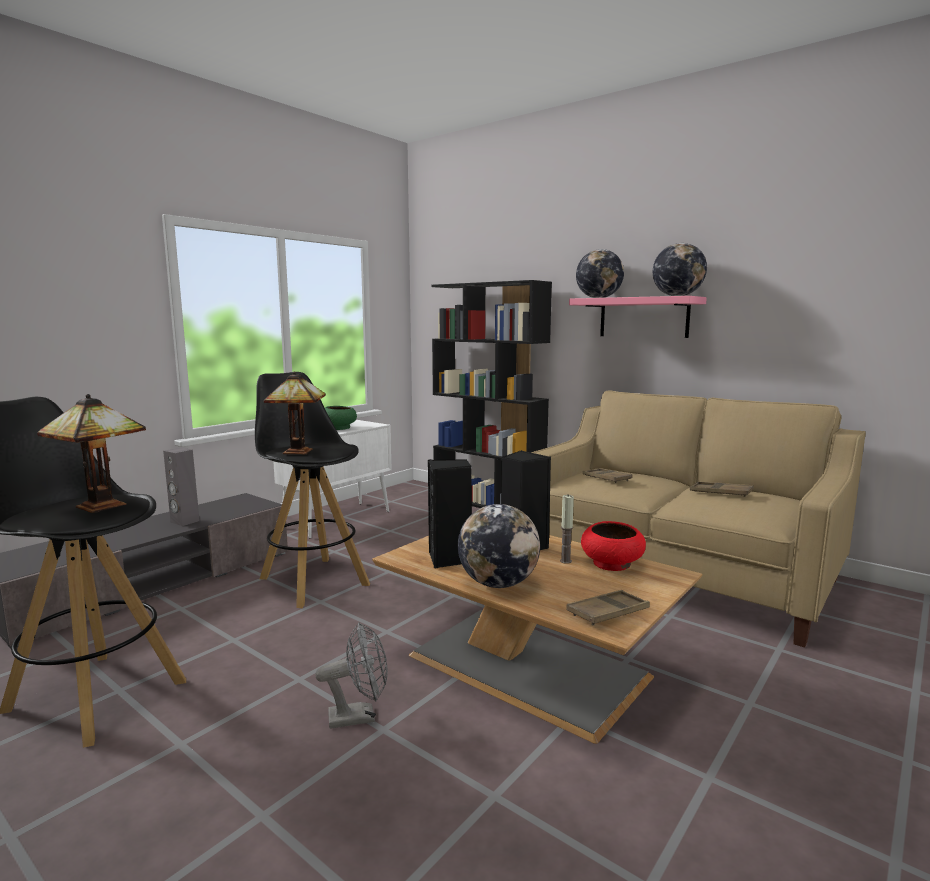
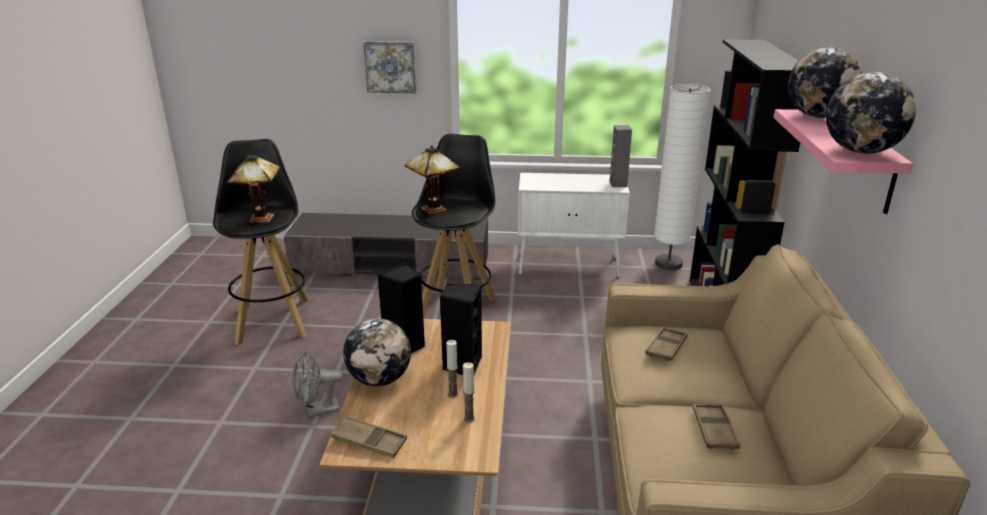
camera: 55 degrees right, 15 degrees up
(95, 326) = (391, 66): none -> picture
(184, 521) = (411, 229): grey speaker -> grey speaker (617, 184)
(339, 428) = (579, 182): green bowl -> none
(359, 716) = (317, 411): grey fan -> grey fan turned 120 degrees clockwise
(403, 494) = (668, 264): none -> white floor lamp
(612, 564) = (469, 418): red bowl -> candle

